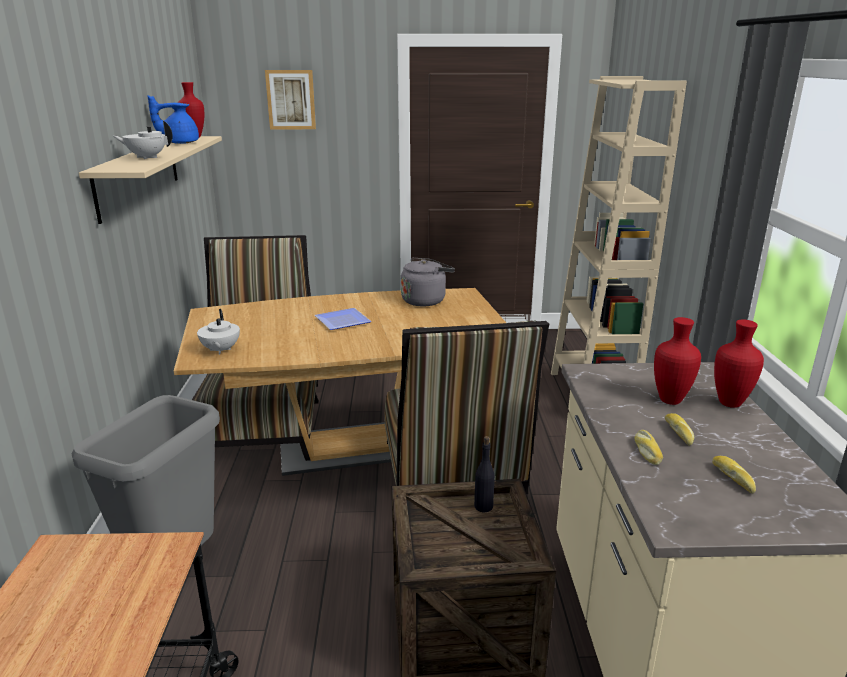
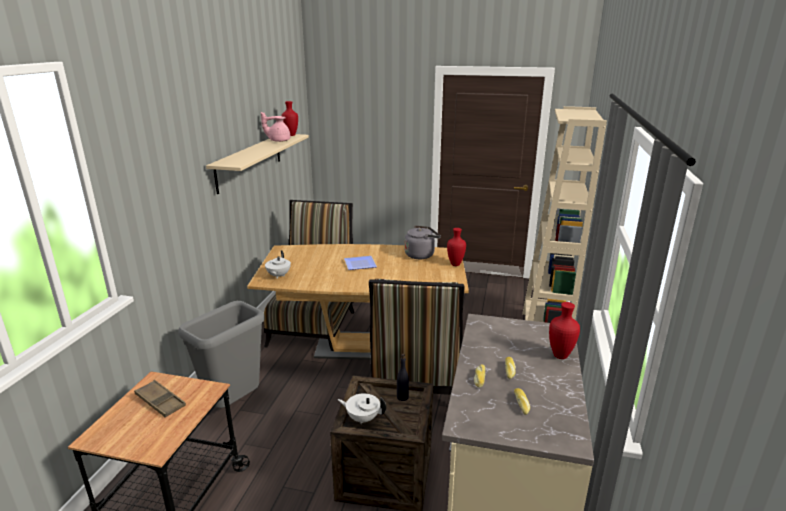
camera: 15 degrees right, 0 degrees up
(81, 586) = (160, 402): none -> brown tray
(147, 157) = (250, 154): white teapot -> white teapot (362, 418)
(179, 143) = (278, 140): blue teapot -> pink teapot
(291, 99) = (362, 107): picture -> none
(669, 400) = (520, 348): red vase -> red vase (454, 264)

